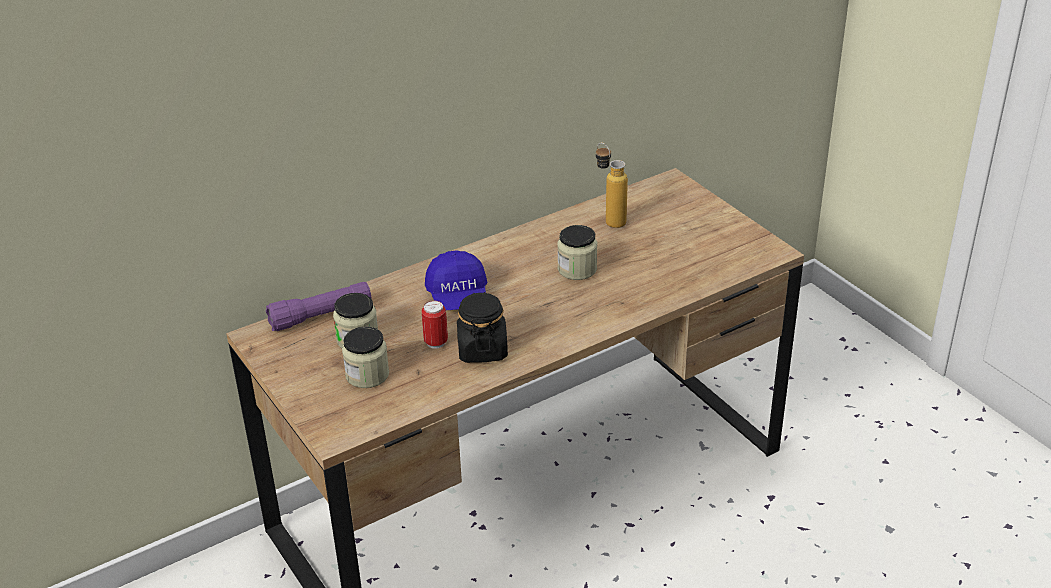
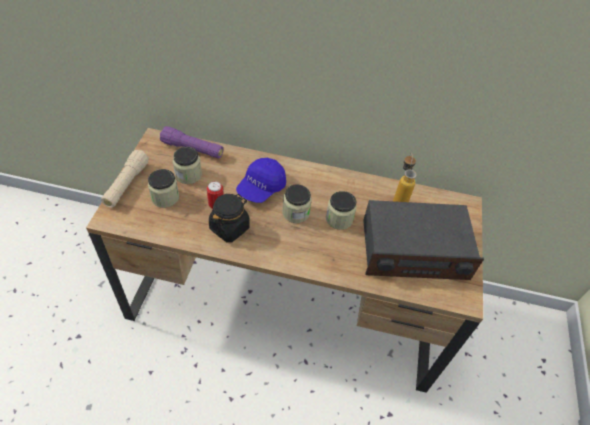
camera: 40 degrees right, 15 degrees up
(300, 395) = (126, 184): none -> beige flashlight
(527, 293) = (295, 213): none -> jar
(680, 247) = (413, 250): none -> radio

